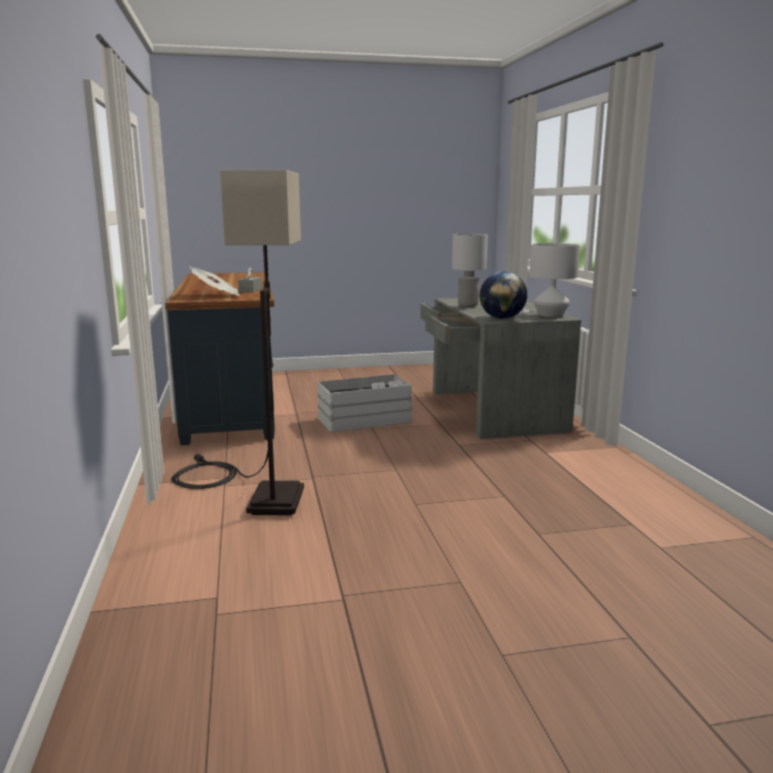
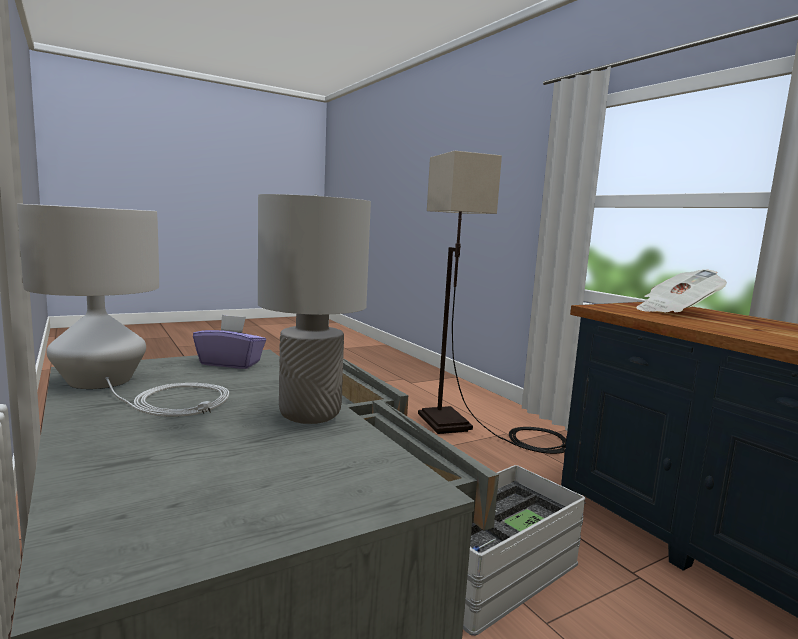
camera: 160 degrees right, 5 degrees down
(250, 290) = (696, 323): grey tissue box -> none
(502, 318) = (230, 363): globe -> purple tissue box

